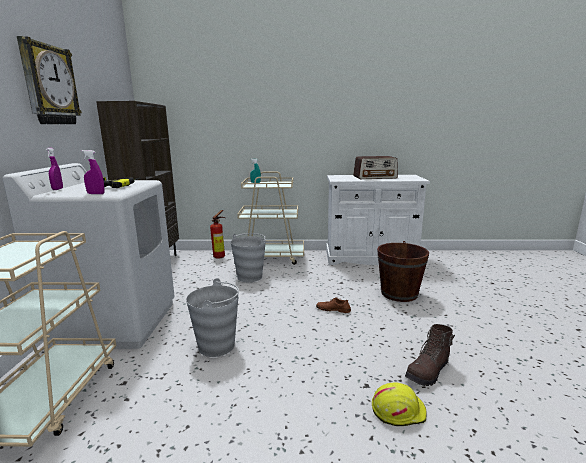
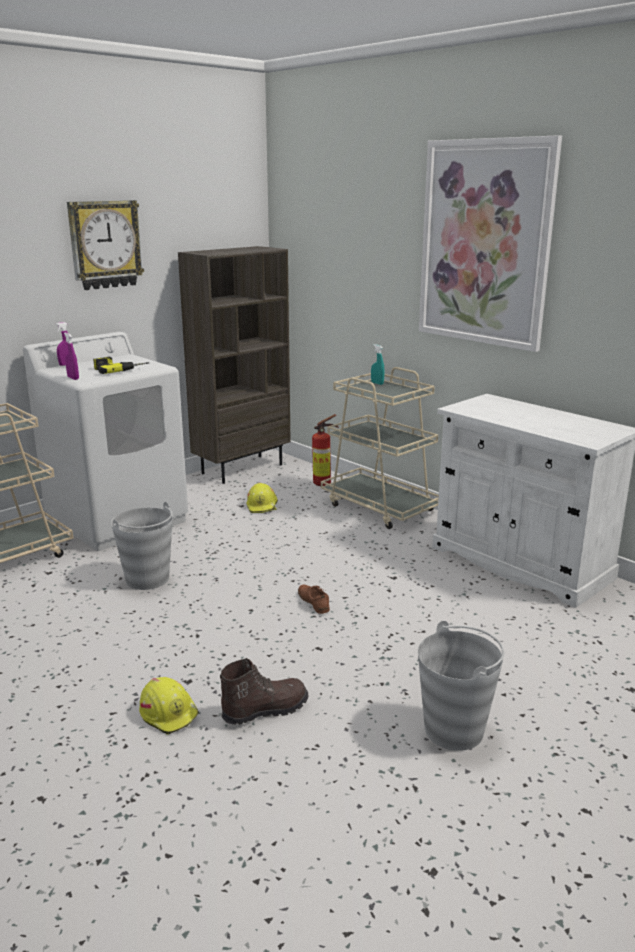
camera: 45 degrees right, 5 degrees up
(207, 278) = (262, 506): none -> yellow hard hat
(250, 277) = (305, 523): grey bucket -> grey bucket (454, 730)
(318, 92) = (485, 243): none -> picture
(375, 177) = (536, 417): radio -> none
(399, 293) = (436, 626): brown bucket -> none
(428, 372) = (264, 710): brown boot -> brown boot turned 150 degrees clockwise

